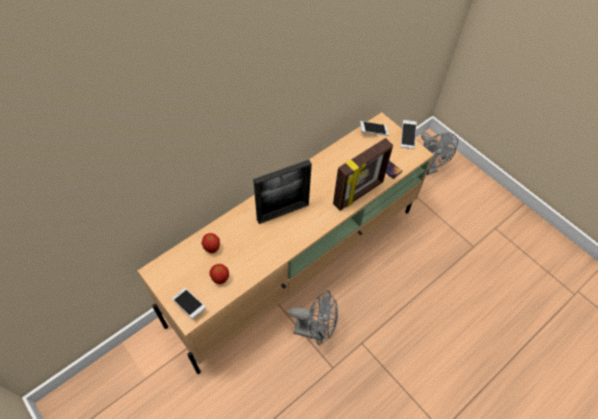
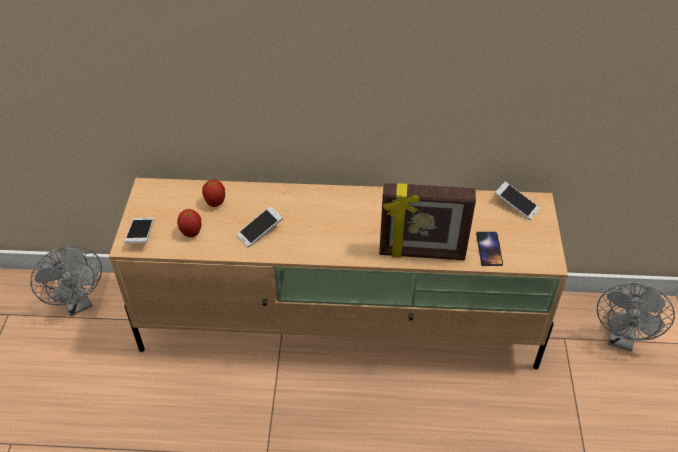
camera: 45 degrees right, 10 degrees down
(283, 212) = (318, 217): picture frame -> none
(315, 330) = (289, 404): grey fan -> grey fan (78, 303)
(407, 137) = (553, 236): phone -> phone (260, 231)

